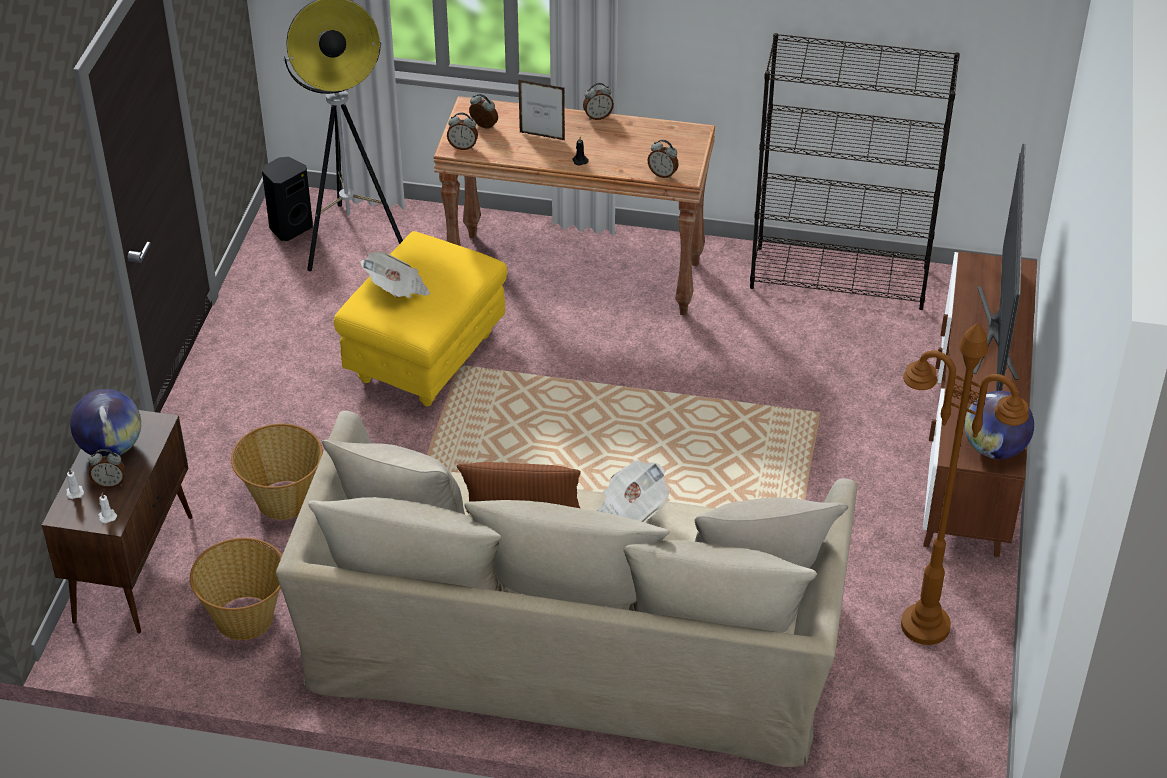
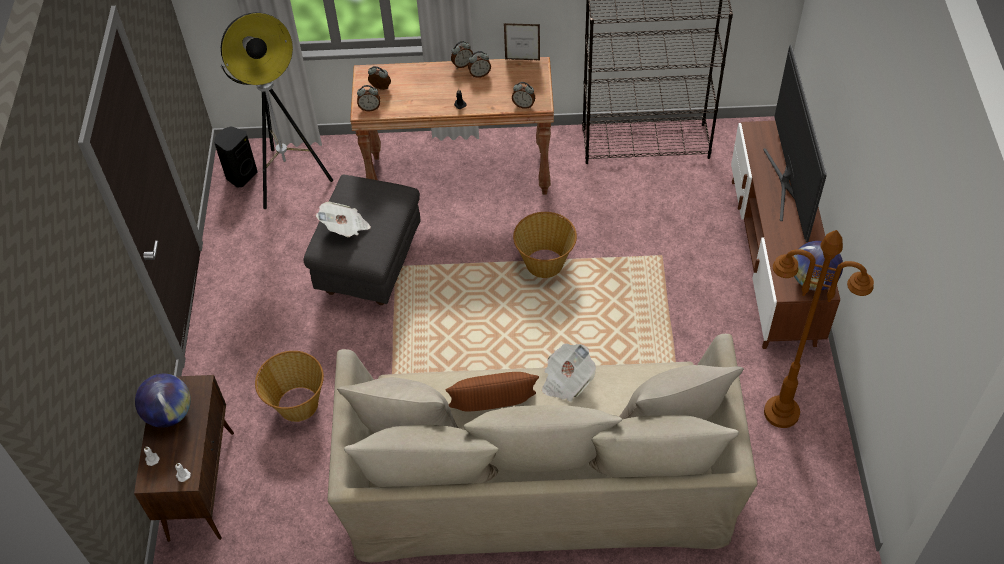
camera: 10 degrees left, 10 degrees up
(110, 483) = (177, 445): alarm clock -> alarm clock (479, 74)
(245, 617) = (296, 509): basket -> basket (545, 263)
(425, 357) = (369, 264): yellow ottoman -> grey ottoman
(542, 136) = (426, 89): picture frame -> picture frame (522, 60)

